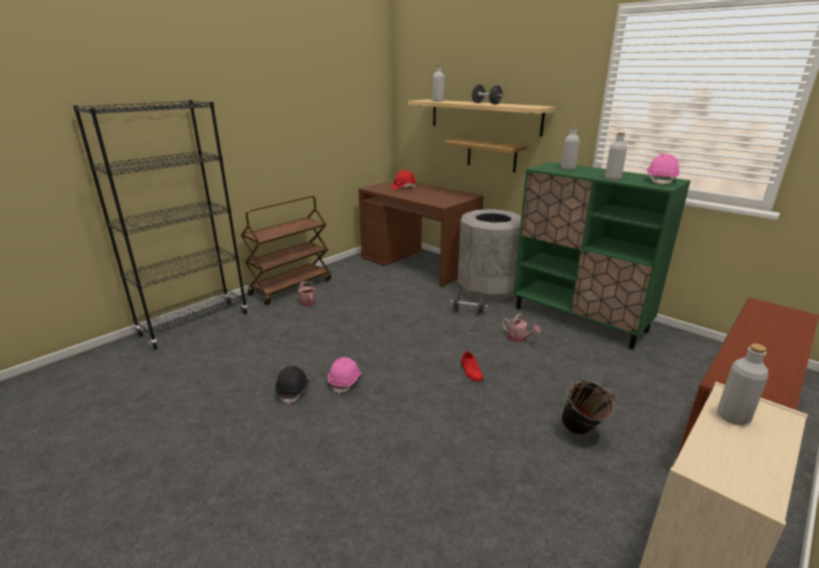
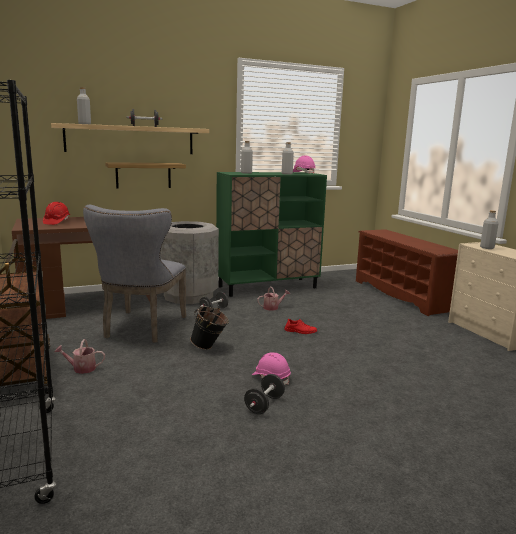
camera: 65 degrees left, 10 degrees down
(293, 391) = (264, 405): black hard hat -> black dumbbell
(391, 296) = (141, 328): none -> grey chair
(581, 433) = (387, 323): black bucket -> black bucket (209, 347)

